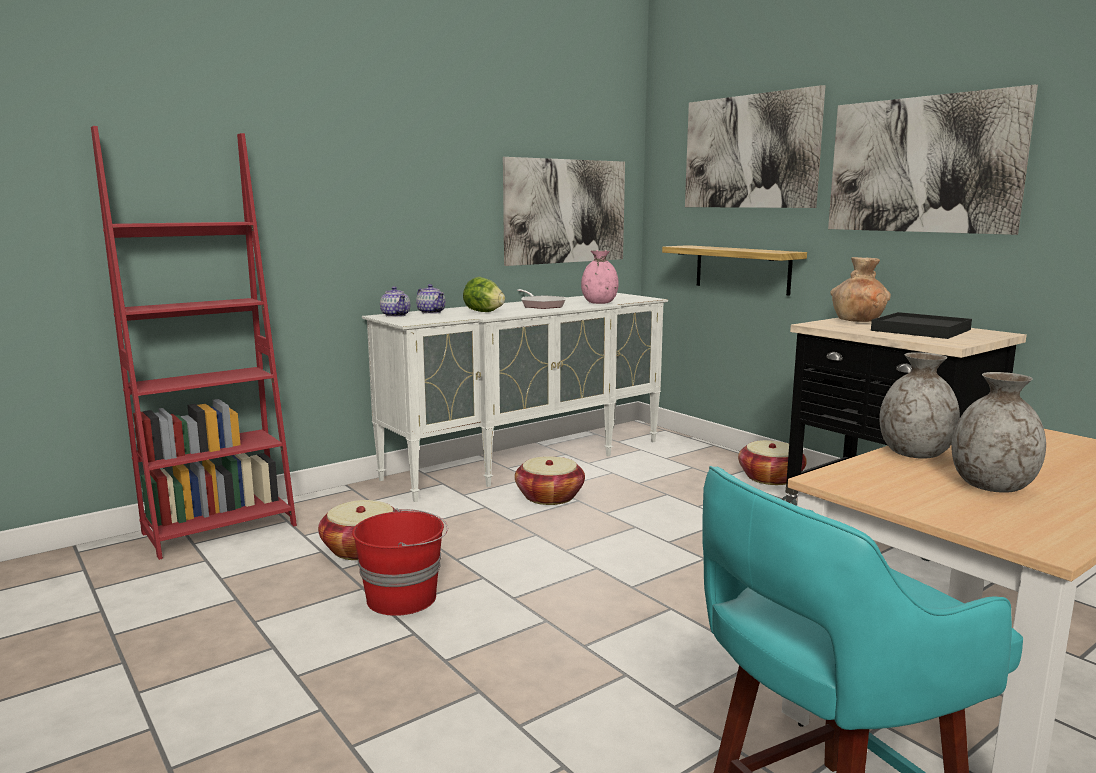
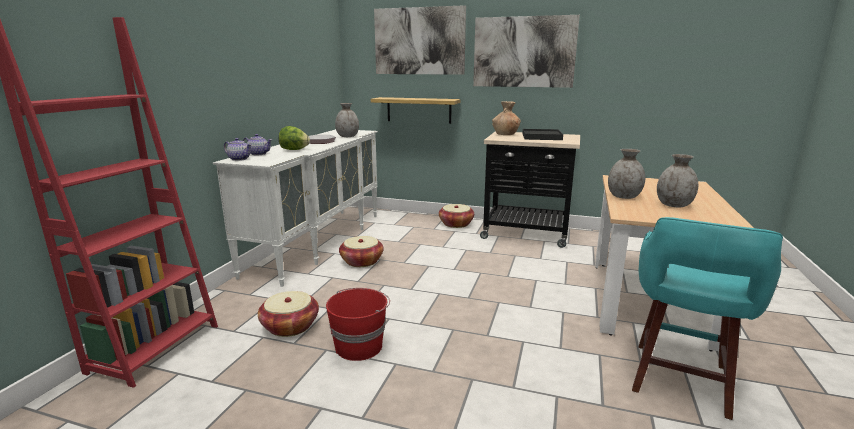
camera: 35 degrees left, 5 degrees up
(565, 211) = (310, 78): picture -> none
(599, 303) = (348, 136): pink vase -> grey vase

